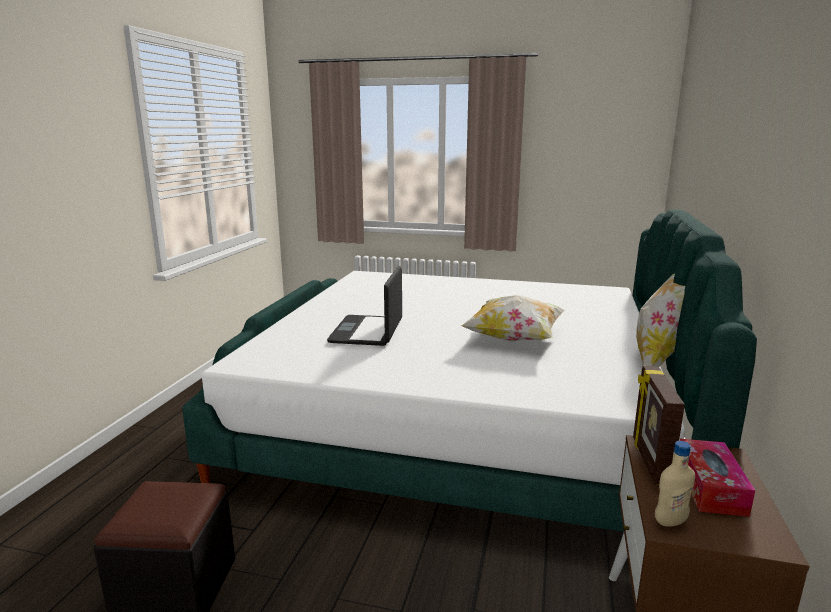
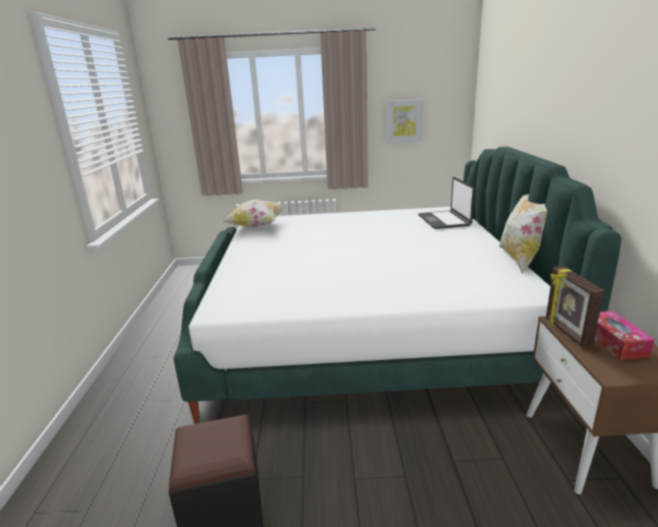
camera: 15 degrees left, 5 degrees up
(368, 331) = (299, 268): laptop -> laptop (444, 220)
(514, 339) = (413, 257): pillow -> pillow (257, 226)
(571, 171) = (404, 121): none -> picture
(670, 521) = (609, 371): beige bottle -> none

